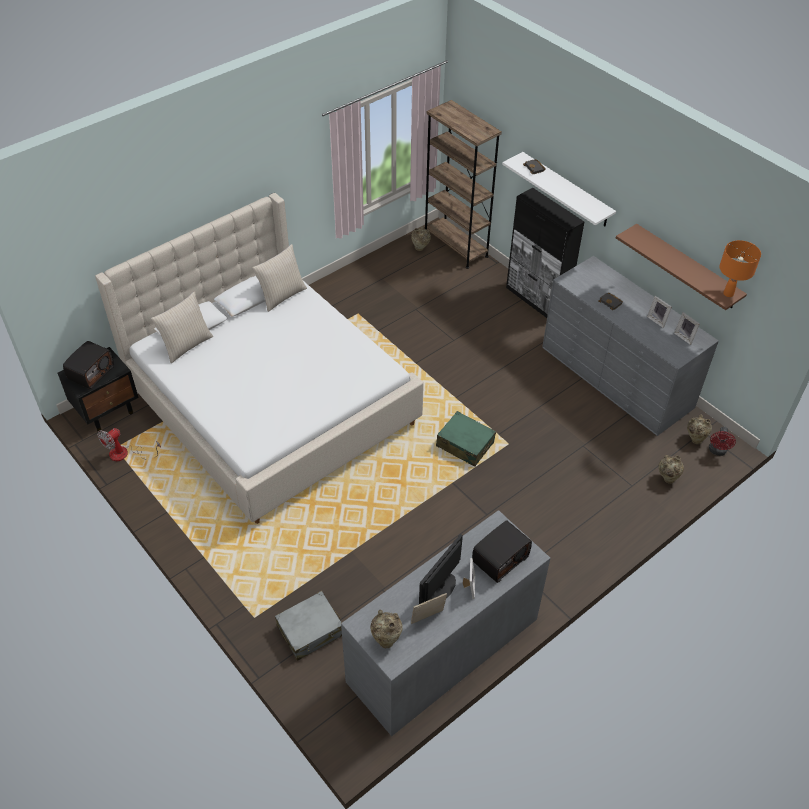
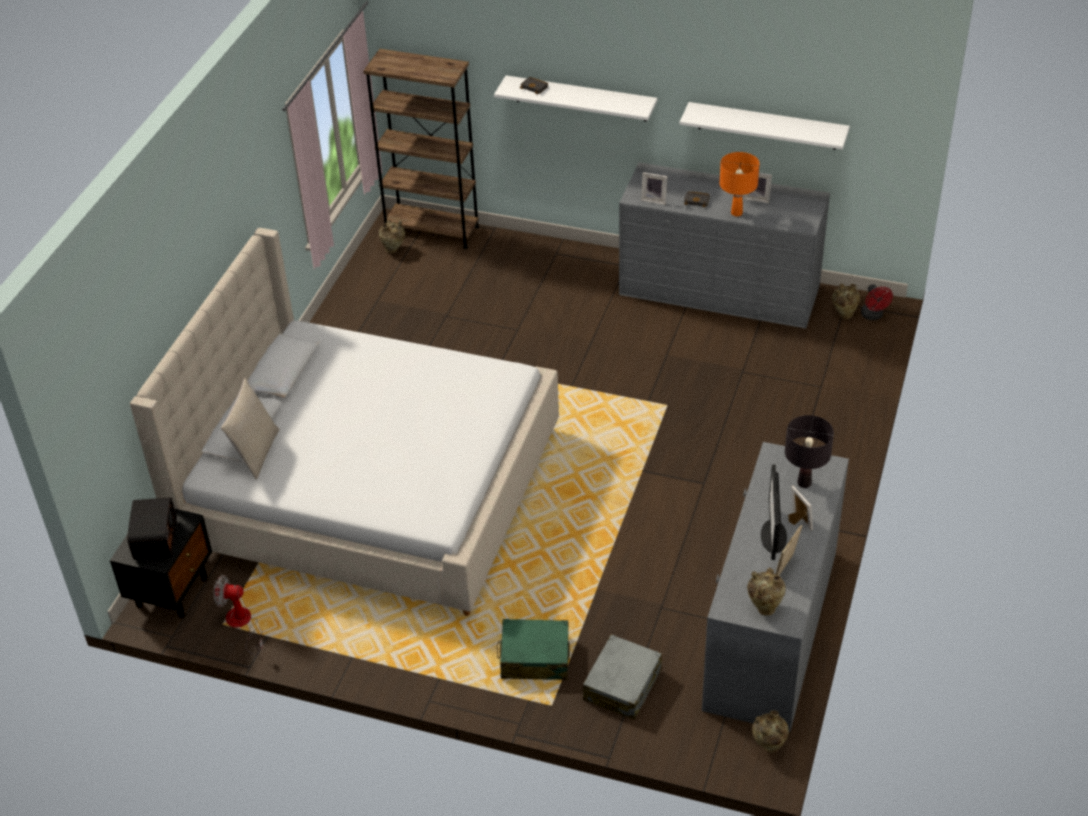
camera: 30 degrees left, 5 degrees down
(125, 454) = (242, 625): fan -> fan turned 90 degrees clockwise
(282, 296) = (319, 352): beige pillow -> none
(465, 444) = (622, 427): green suitcase -> green suitcase (534, 658)
(499, 559) = (804, 483): radio -> black table lamp
(536, 300) = (572, 250): black cabinet -> none
(667, 479) = (848, 364): beige vase -> beige vase (768, 747)
(685, 337) = (796, 202): picture frame -> picture frame (654, 199)
(687, 267) = (767, 126): brown shelf -> white shelf
(728, 293) = (833, 132): orange table lamp -> orange table lamp (736, 213)

